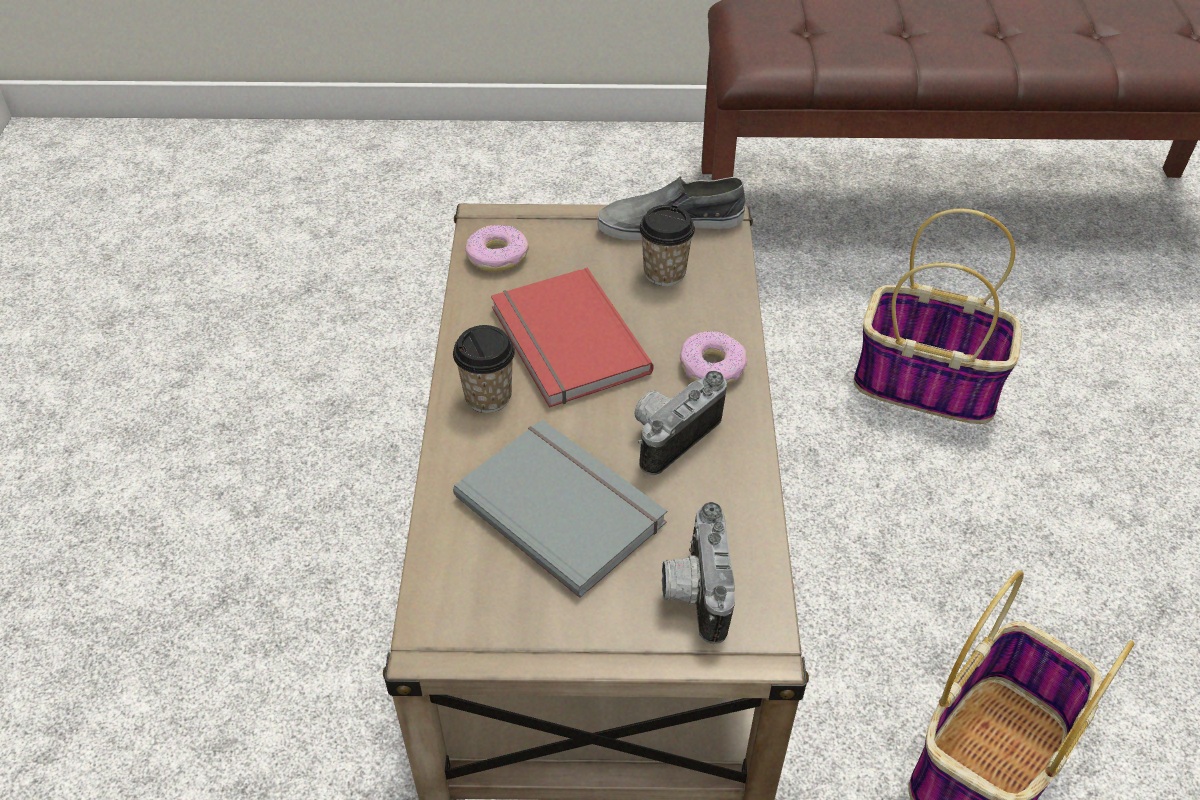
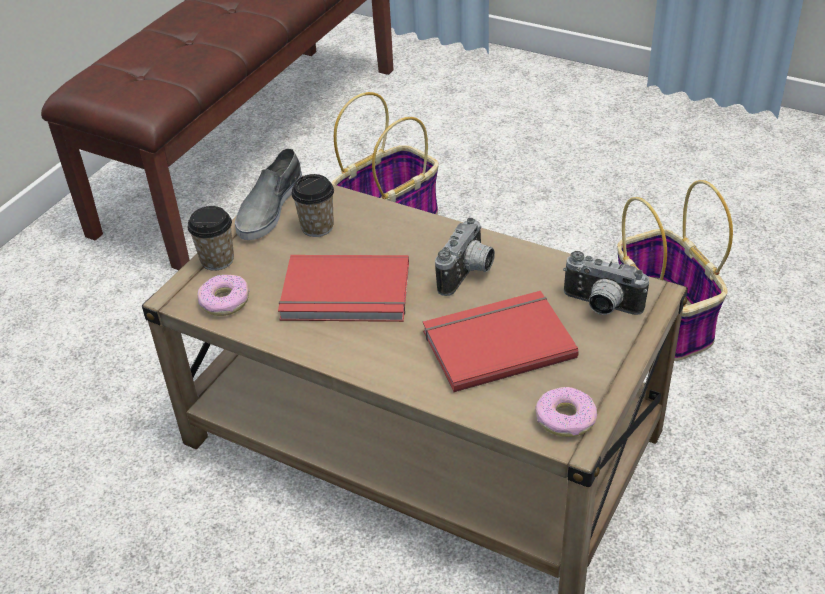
camera: 60 degrees left, 5 degrees down
(488, 396) = (369, 349): cup -> cup (217, 260)
(563, 506) = (496, 342): grey book -> red book
(670, 435) = (468, 274): camera -> camera turned 135 degrees counterclockwise
(712, 367) = (423, 237): donut -> donut (565, 418)

